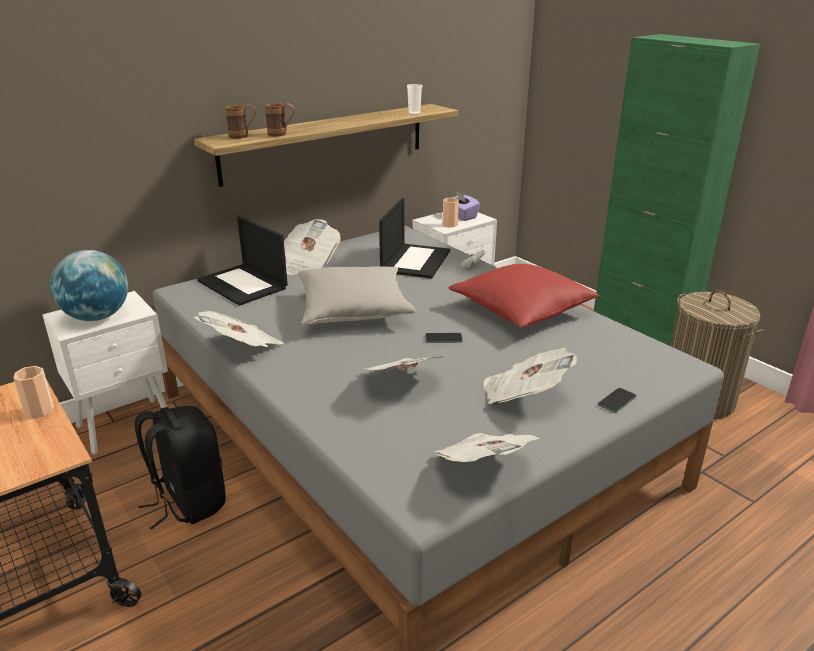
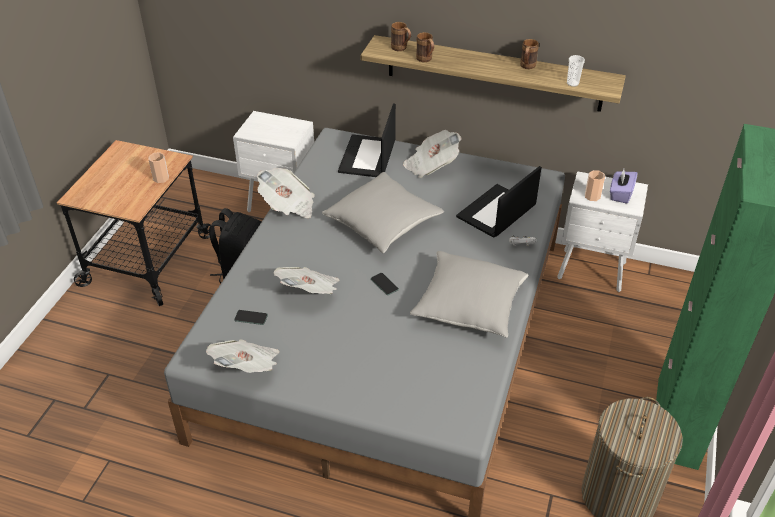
camera: 55 degrees right, 15 degrees up
(97, 317) = (269, 131): globe -> none
(364, 117) = (526, 67): none -> brown mug
(415, 261) = (496, 212): laptop -> laptop turned 150 degrees clockwise
(521, 310) = (469, 305): red pillow -> grey pillow
(524, 395) = (342, 354): newspaper -> none
(617, 401) = (376, 404): phone -> phone (251, 317)

